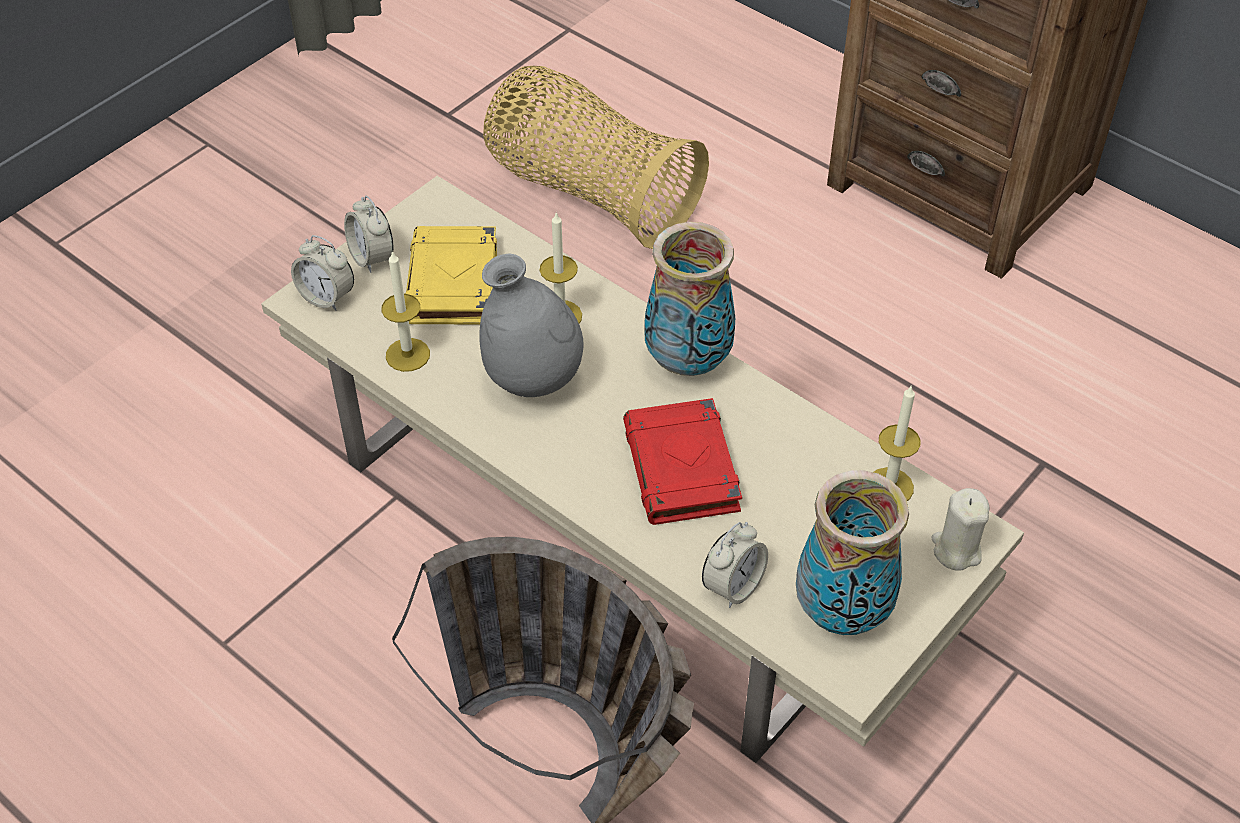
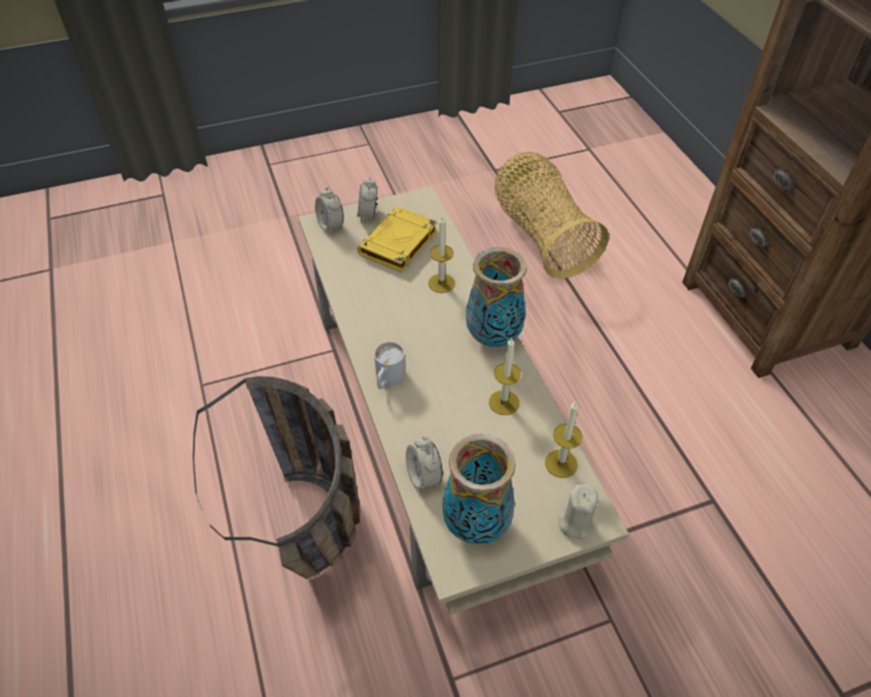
camera: 30 degrees right, 0 degrees up
(407, 355) = (347, 271): candle -> candle (504, 402)
(533, 380) = (401, 311): grey vase -> none
(588, 483) = (388, 380): none -> white mug
(682, 469) = (445, 396): red book -> none
(733, 586) = (424, 477): alarm clock -> alarm clock turned 90 degrees clockwise

